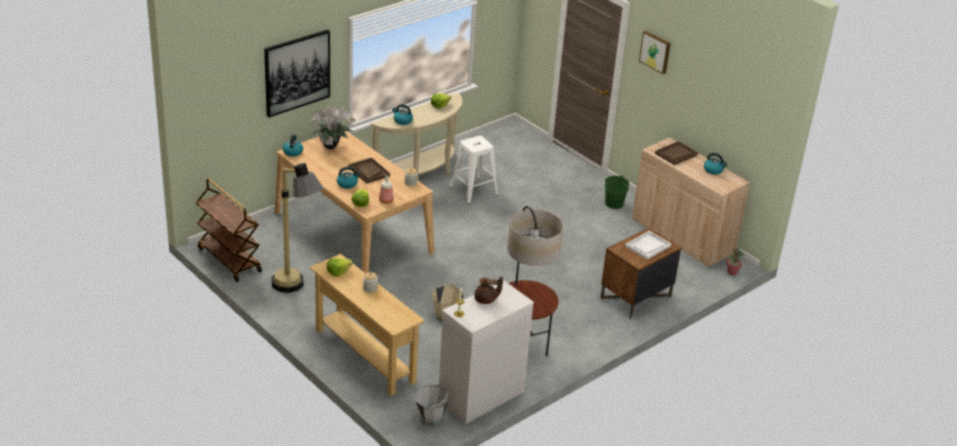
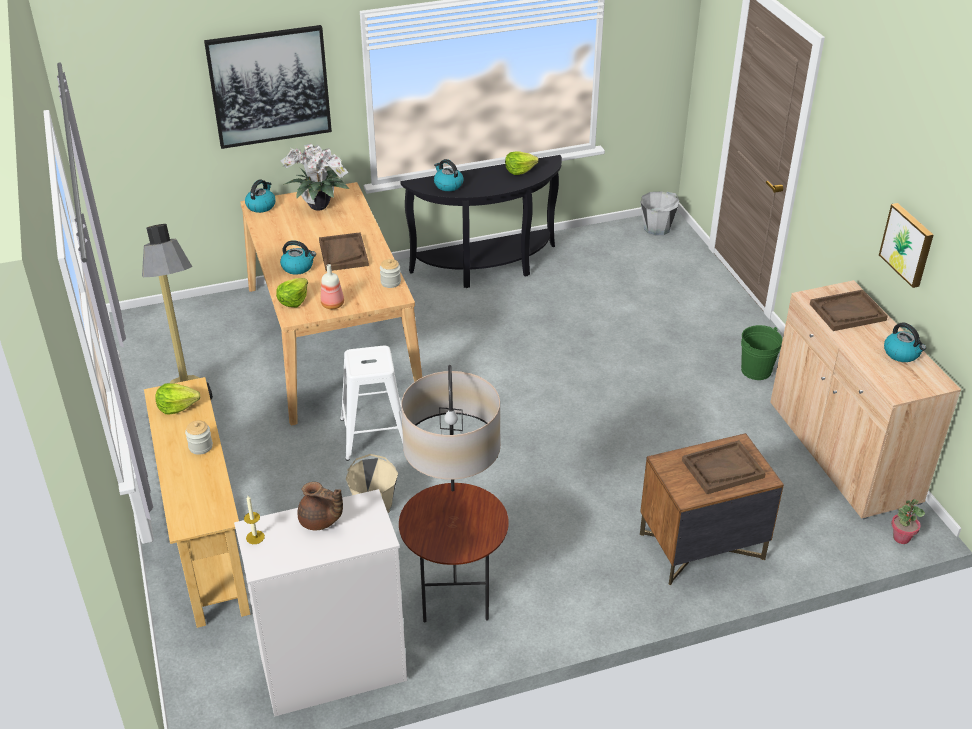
camera: 25 degrees right, 5 degrees up
(229, 260) = (138, 347): brown cart -> none
(422, 173) = (488, 268): beige console table -> black console table
(430, 418) = (228, 688): grey bucket -> grey bucket (657, 228)
(473, 191) = (546, 308): white stool -> white stool (373, 435)
(647, 246) = (722, 469): white tray -> brown tray
(655, 51) = (850, 128): picture -> picture (908, 244)

